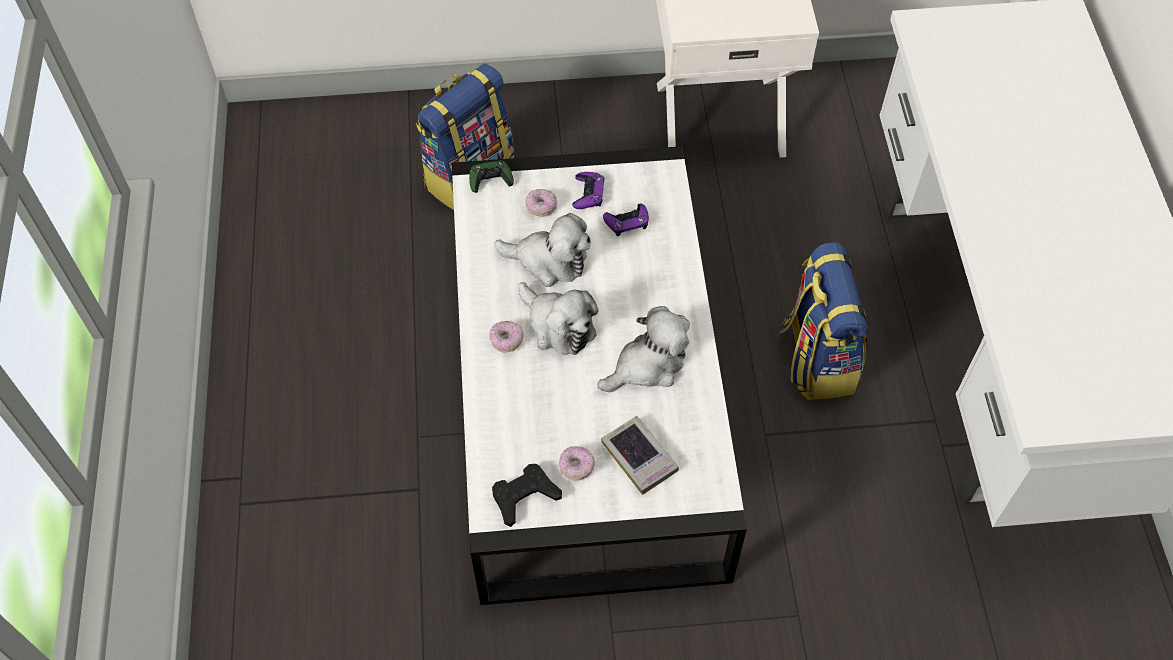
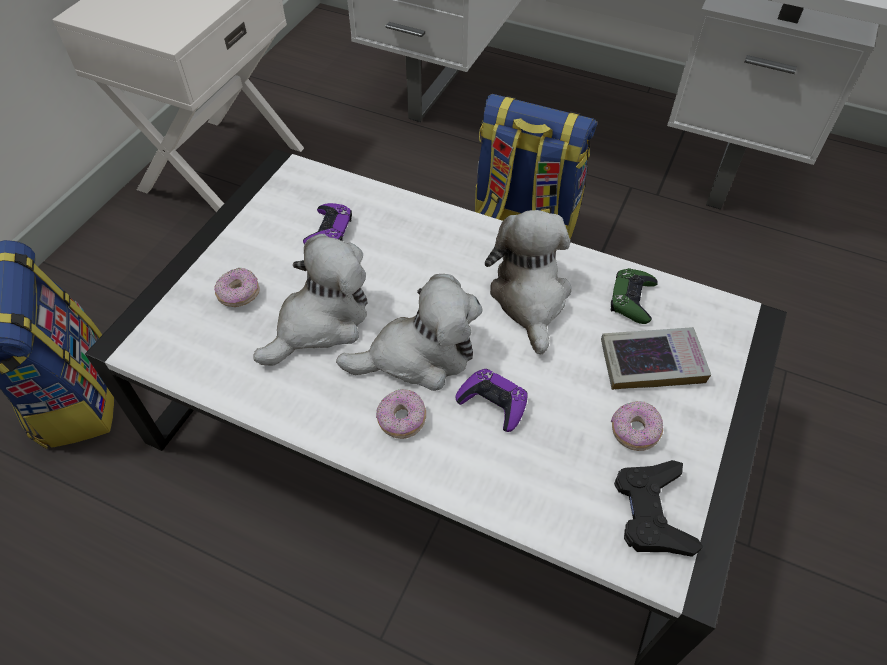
camera: 60 degrees left, 5 degrees down
(490, 180) = (152, 325): green game controller -> green game controller (632, 300)
(588, 193) = (262, 245): purple game controller -> purple game controller (493, 403)

